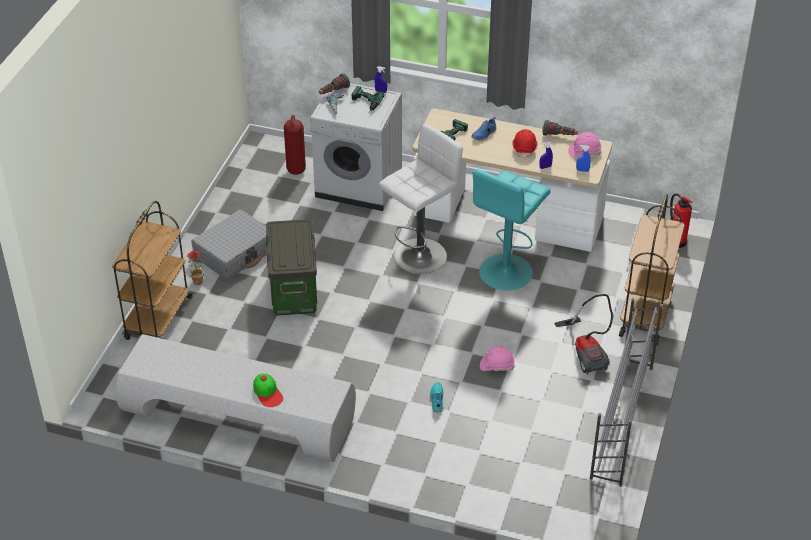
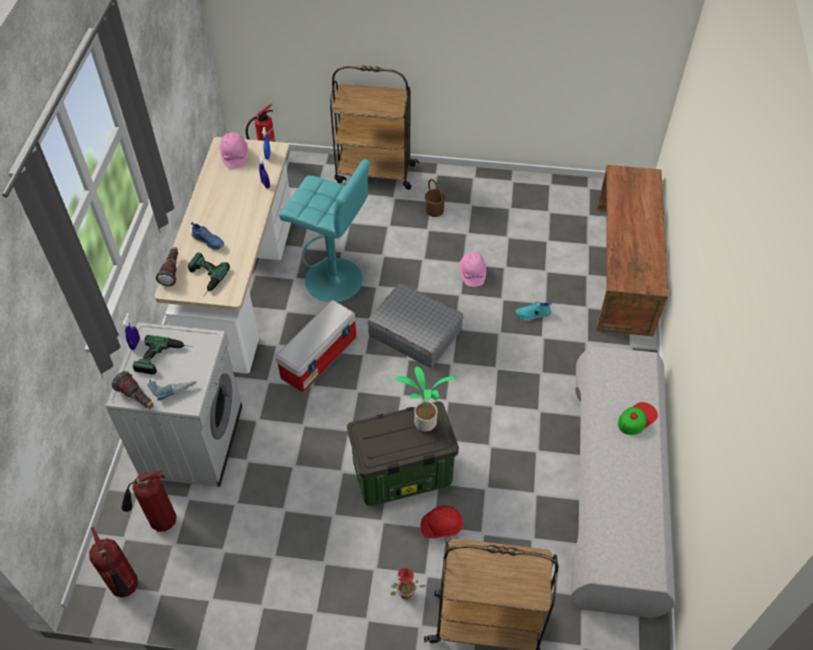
camera: 100 degrees left, 10 degrees up
(235, 253) = (343, 560): grey suitcase -> grey suitcase (415, 332)
(252, 155) = (127, 589): none -> fire extinguisher
(297, 257) = (424, 423): none -> potted plant
(421, 256) = (319, 357): white stool -> storage box
(481, 485) = (625, 269): none -> brown bench
(524, 148) = (233, 204): red hard hat -> red hard hat (441, 526)
(559, 136) = (207, 177): flashlight -> flashlight (172, 271)
(587, 351) = (435, 210): vacuum cleaner -> brown bucket
(621, 422) = (517, 183): grey shoe rack -> none

